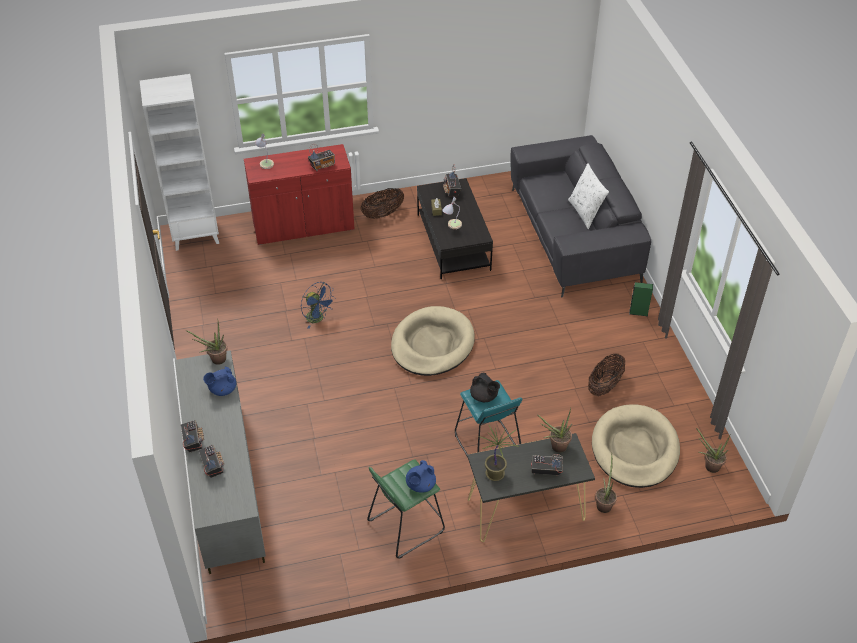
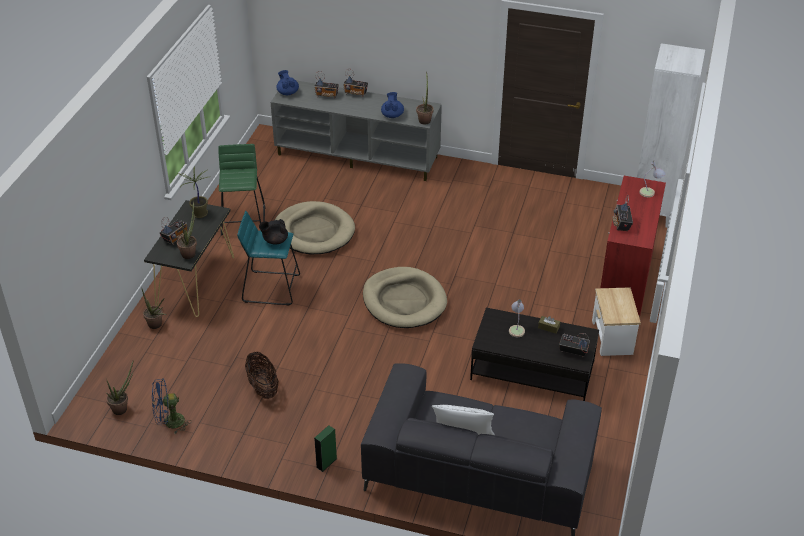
camera: 120 degrees right, 5 degrees down
(318, 319) = (489, 247): blue fan -> blue fan (169, 423)
(383, 214) = (611, 337): basket -> side table
(420, 485) = (229, 181): blue teapot -> blue teapot (287, 92)
(635, 449) = (184, 370): beige dog bed -> beige dog bed (314, 231)

